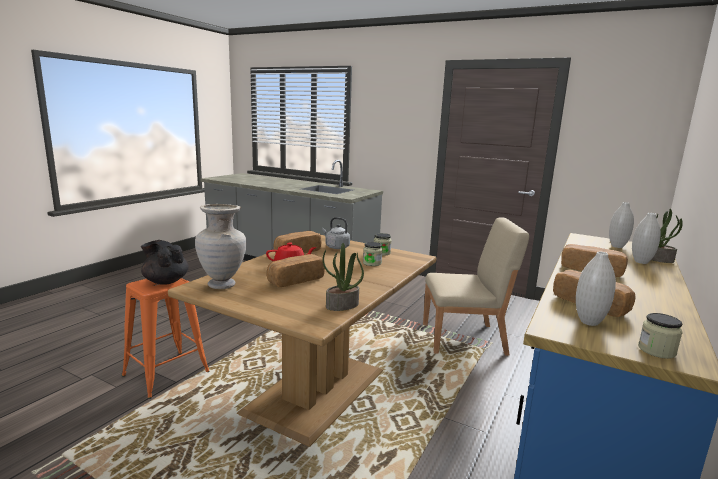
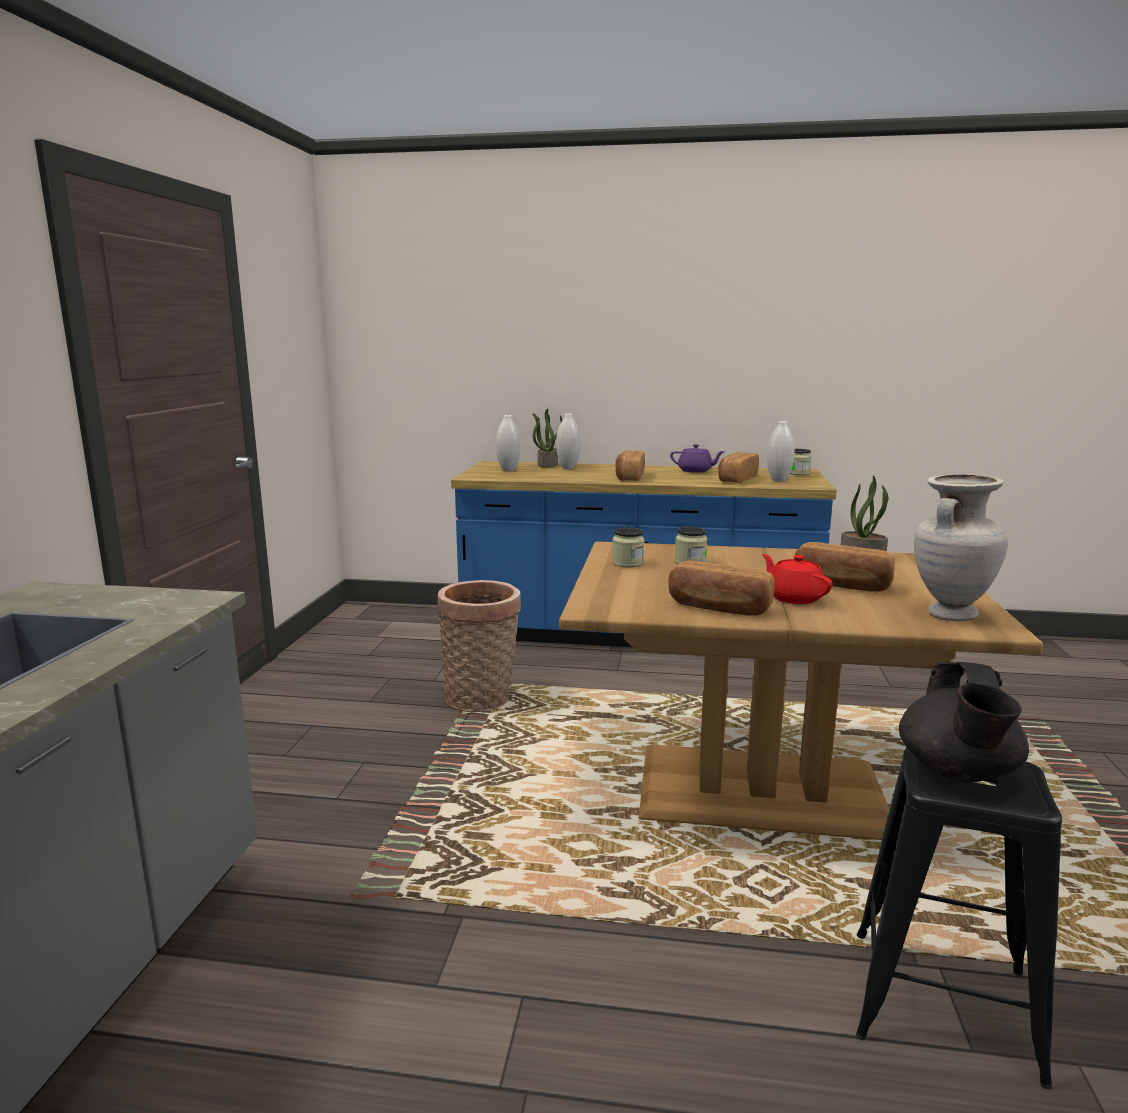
camera: 110 degrees left, 0 degrees up
(165, 374) = (945, 1004): orange stool -> black stool
(336, 247) = (640, 590): grey kettle -> none
(465, 339) = (482, 699): beige chair -> basket
(647, 301) = (695, 471): none -> purple teapot

